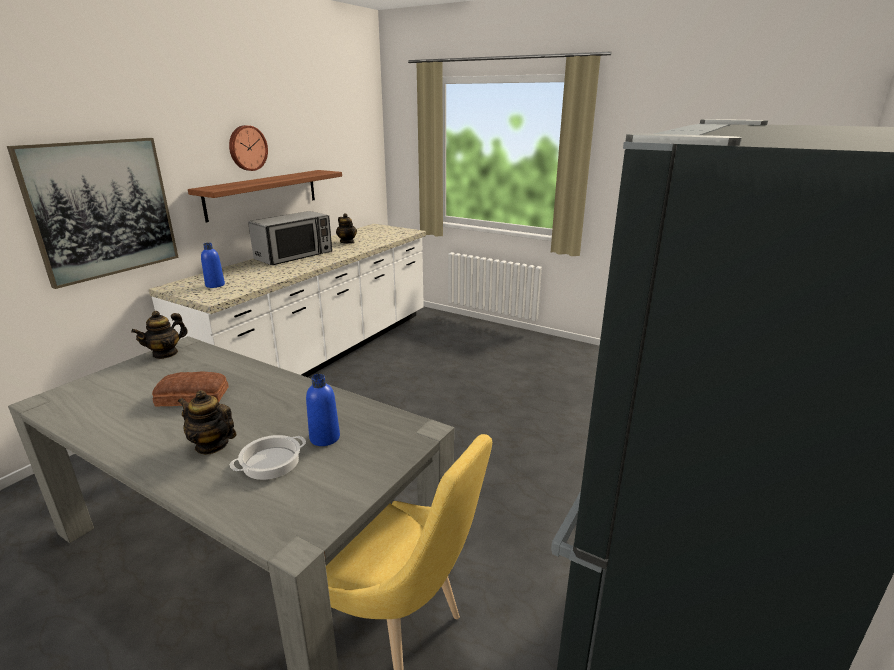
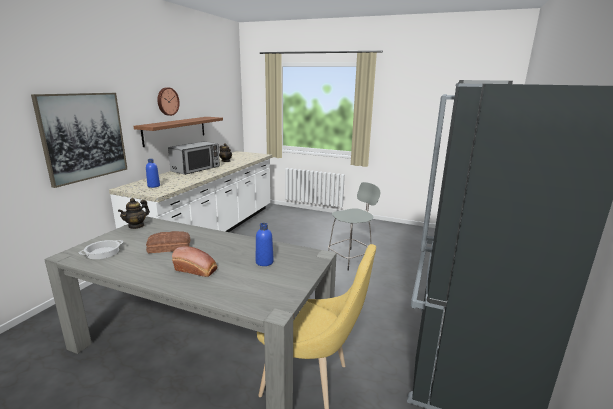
camera: 10 degrees left, 5 degrees down
(212, 445) = (197, 270): teapot -> bread
(271, 462) = (239, 275): cooking pot -> cooking pot (103, 252)
(527, 414) = (350, 259): none -> grey stool

